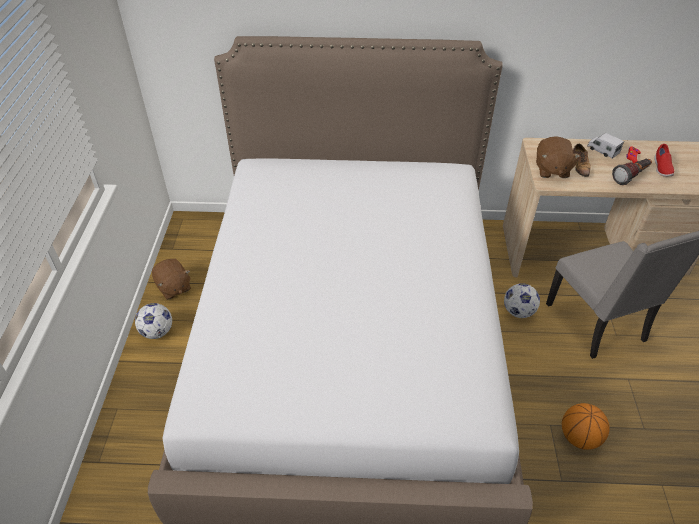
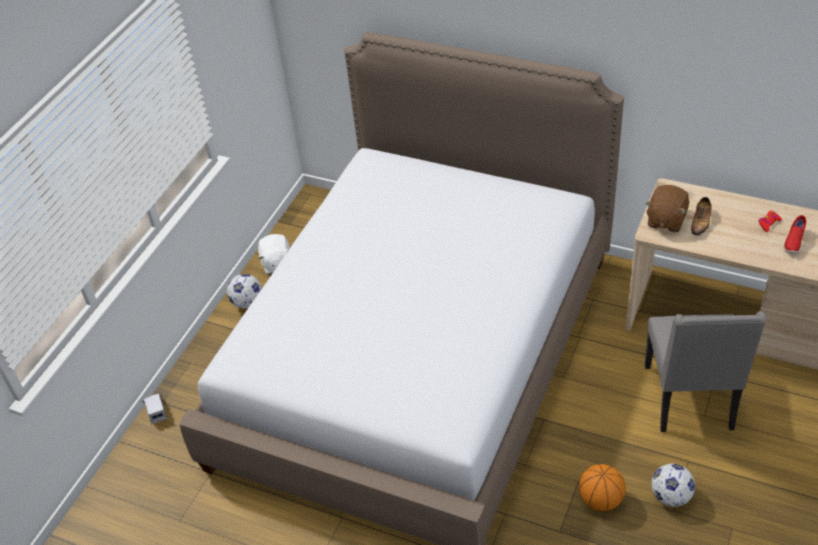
camera: 25 degrees right, 0 degrees up
(173, 287) = (277, 263): brown plush toy -> white plush toy
(518, 311) = (610, 366): football -> football (671, 496)
(602, 150) = (739, 209): toy truck -> toy truck (156, 411)
(631, 177) = (750, 245): flashlight -> none

